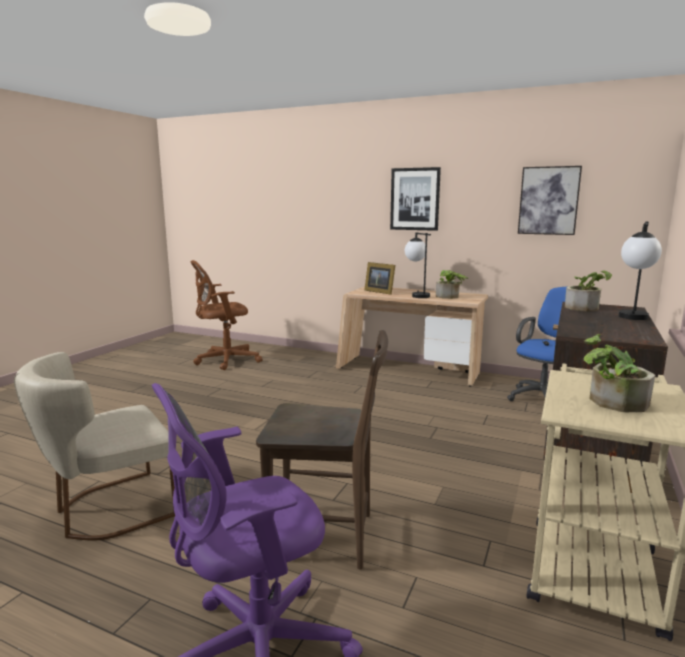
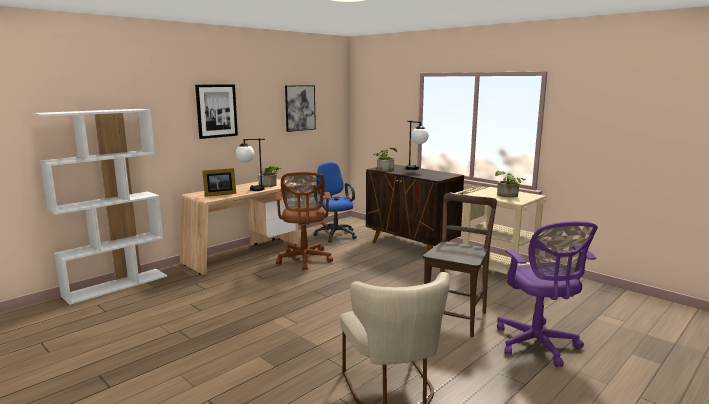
camera: 70 degrees left, 0 degrees up
(224, 360) = (87, 322): brown office chair -> brown office chair (304, 260)
(292, 351) = (116, 285): none -> white bookcase

